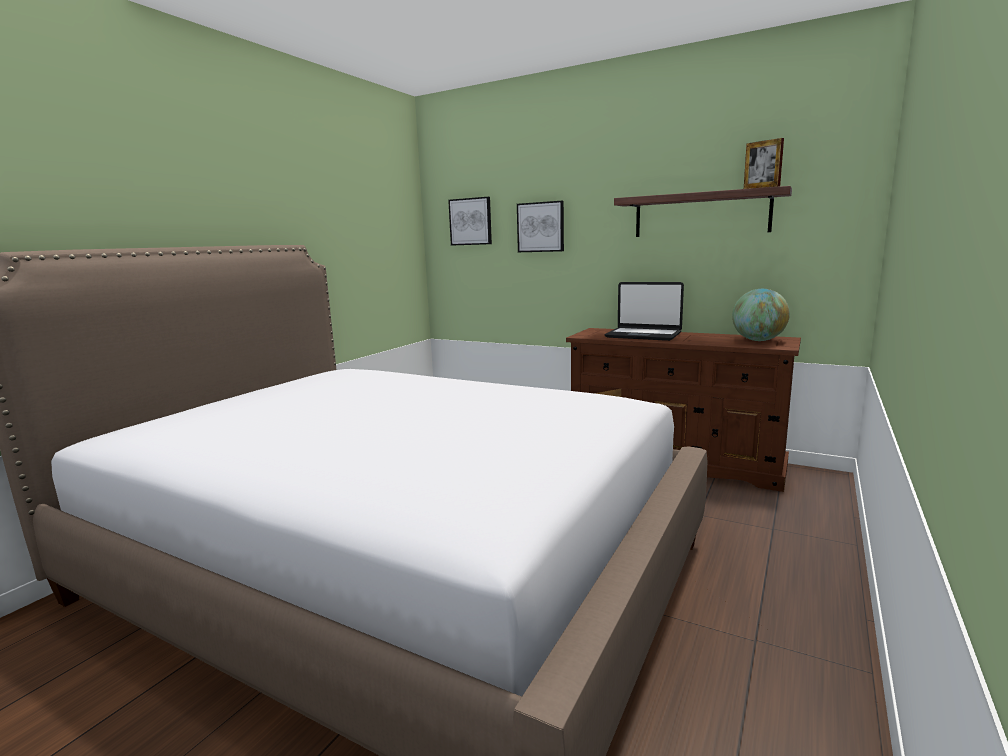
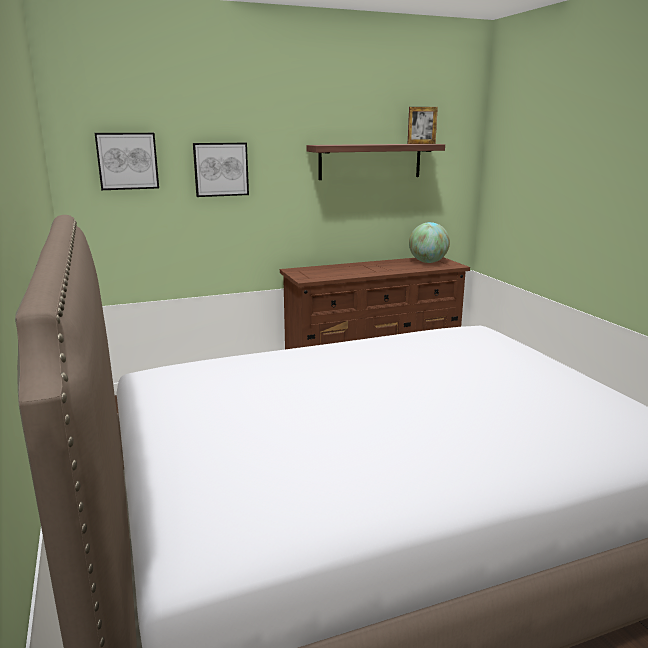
camera: 50 degrees left, 5 degrees up
(643, 335) = (347, 270): laptop -> none

